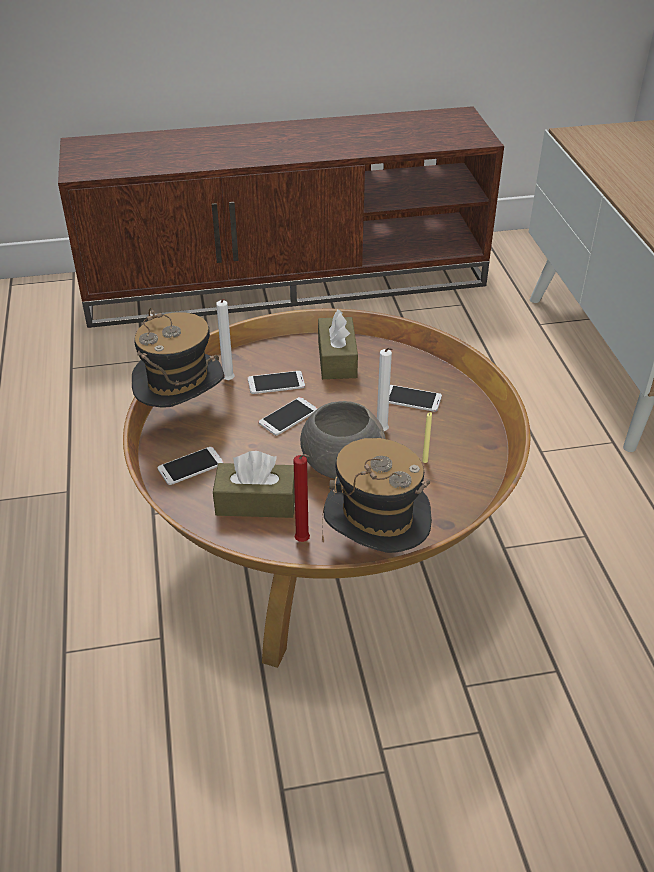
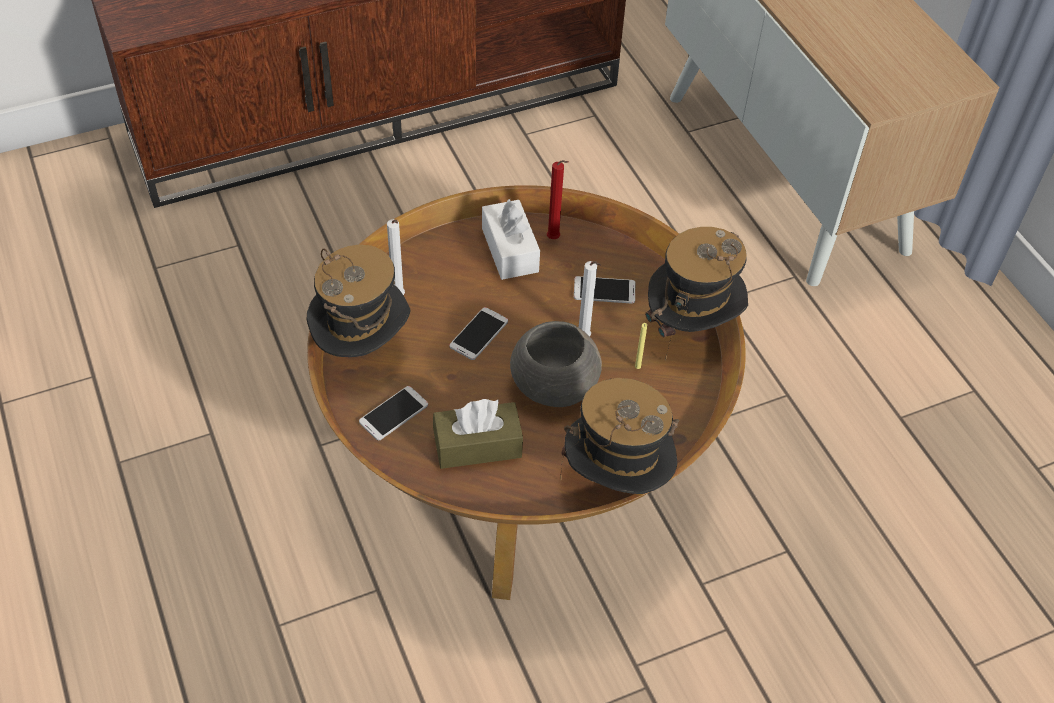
camera: 15 degrees left, 10 degrees up
(276, 383) = (452, 292): phone -> none
(303, 542) = (541, 484): red candle -> red candle (555, 239)
(337, 359) = (510, 250): brown tissue box -> white tissue box
(483, 438) = (690, 329): none -> hat

